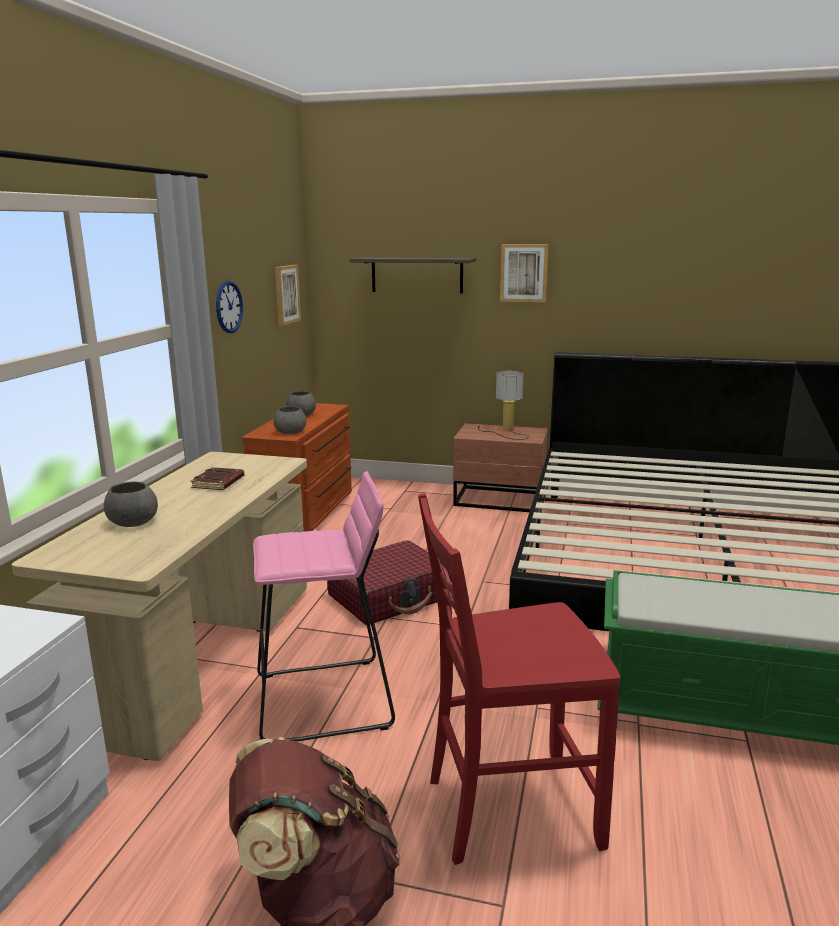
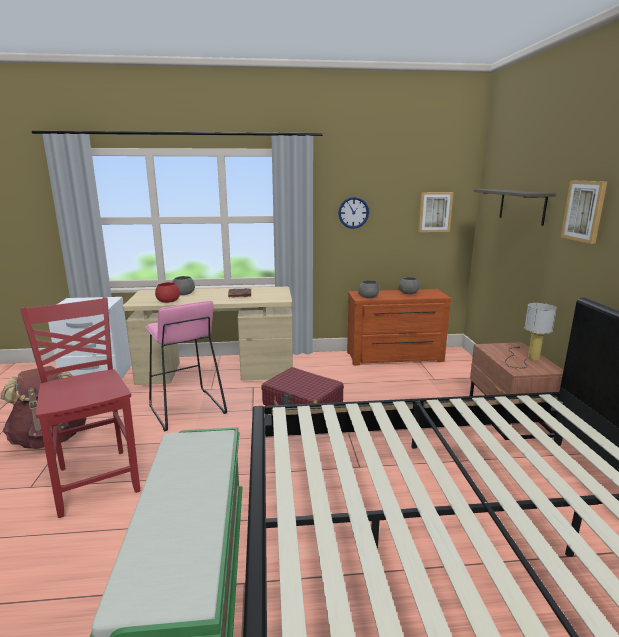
camera: 70 degrees right, 0 degrees up
(173, 537) = (168, 301): none -> red bowl

